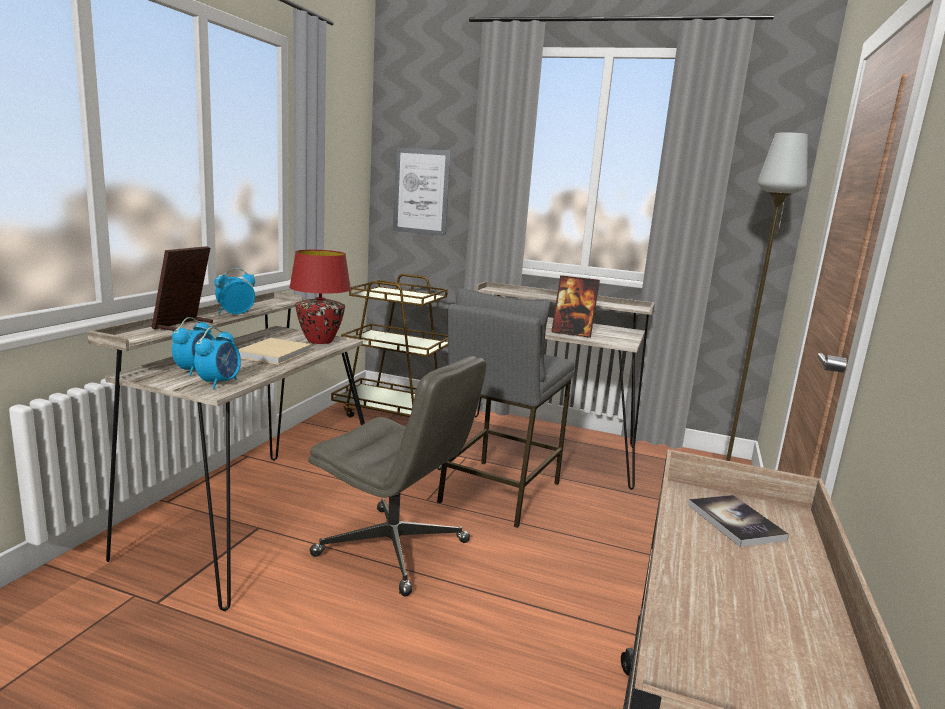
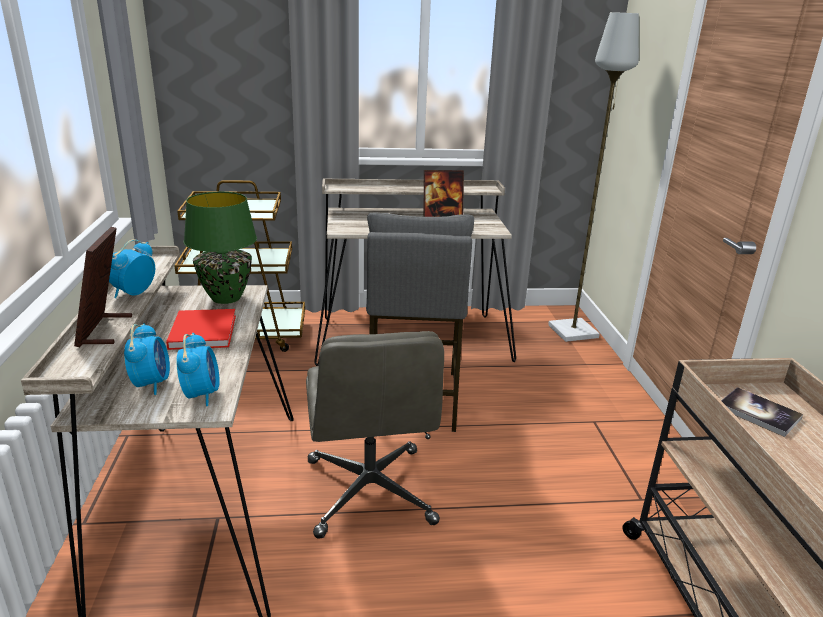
camera: 25 degrees left, 10 degrees up
(275, 353) = (203, 330): beige book -> red book
(320, 341) = (226, 298): red table lamp -> green table lamp
(394, 549) = (370, 492): grey office chair -> grey office chair turned 75 degrees clockwise
(421, 191) = (223, 80): picture -> none

